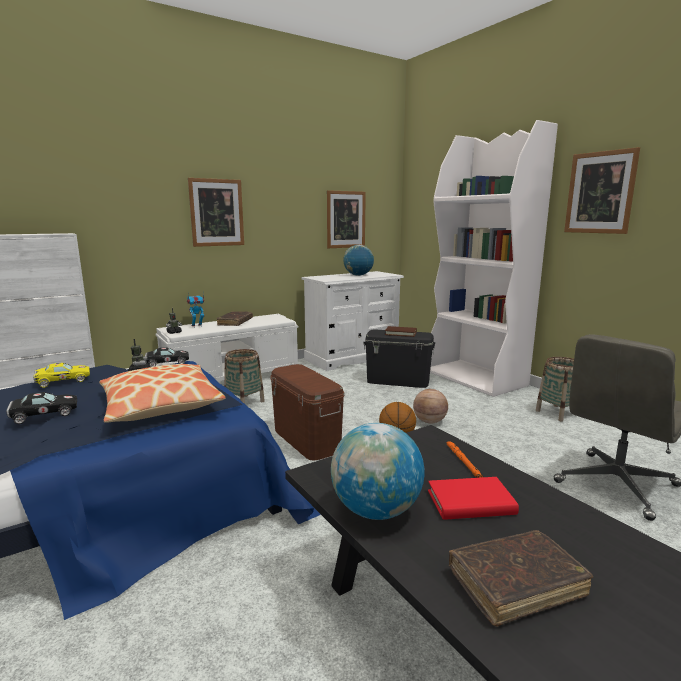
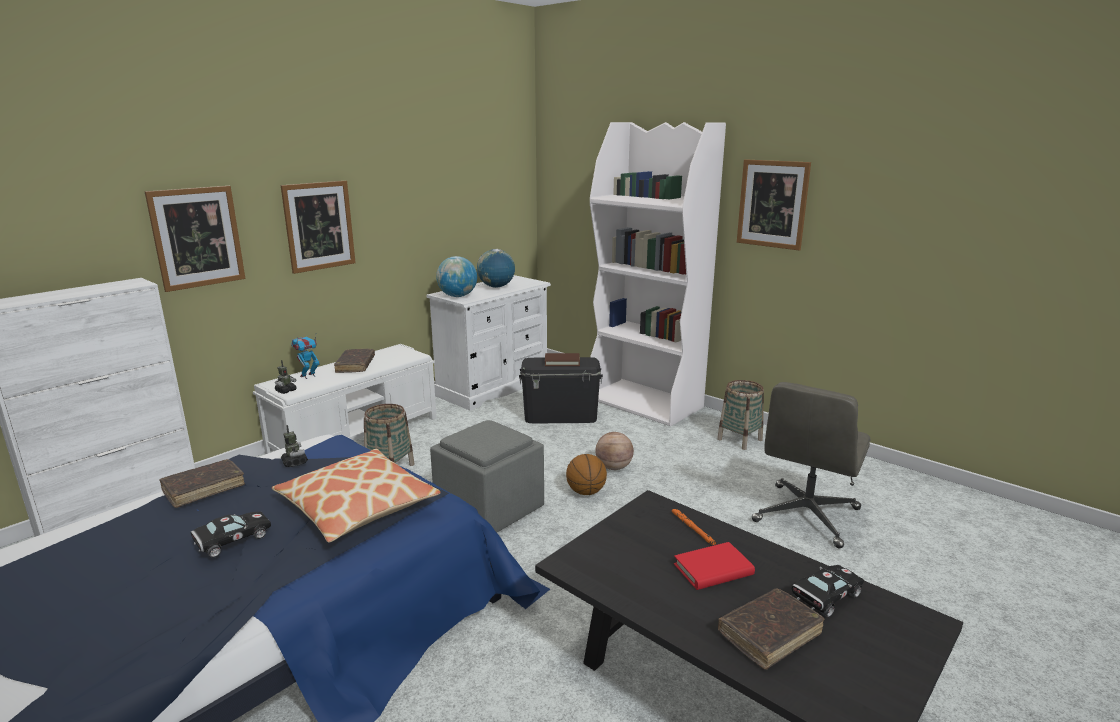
camera: 15 degrees left, 5 degrees up
(61, 381) = (204, 489): yellow toy car -> brown book
(165, 363) = (311, 443): black toy car -> black toy car (825, 597)
(306, 439) = (488, 509): brown storage box -> grey ottoman
(346, 219) = (473, 215): picture -> picture (197, 237)
(376, 510) = (638, 591): globe -> globe (457, 296)

